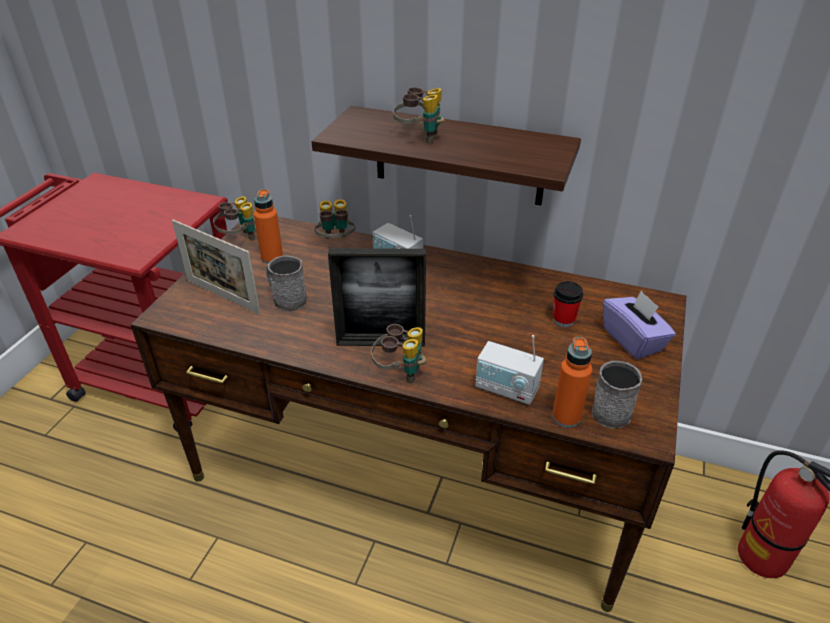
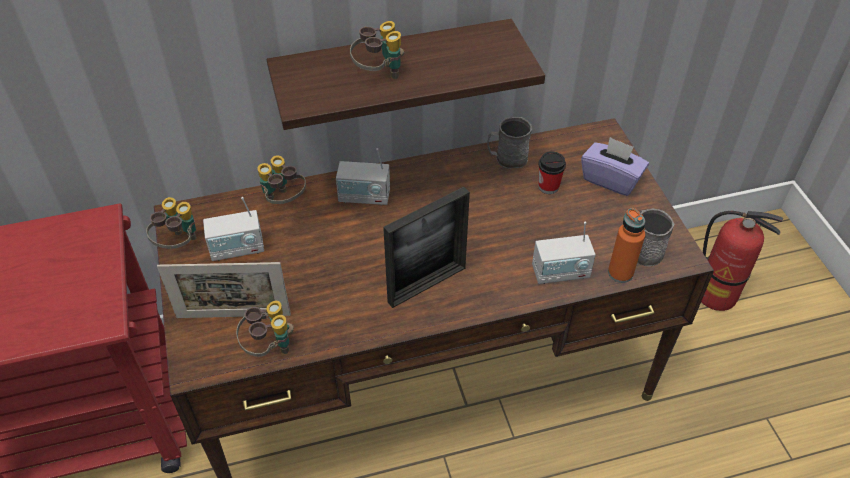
camera: 35 degrees left, 10 degrees up
(272, 258) = (237, 249): orange bottle -> radio
(286, 299) = (299, 286): grey mug -> grey mug (507, 158)
(399, 372) = (468, 303): binoculars -> binoculars (269, 347)

